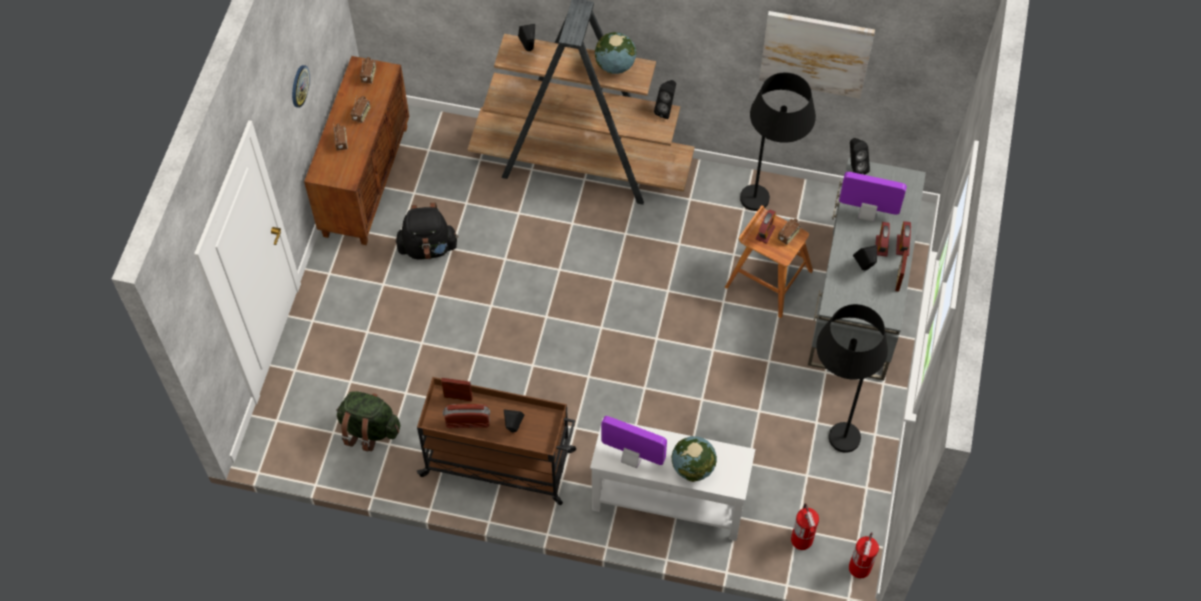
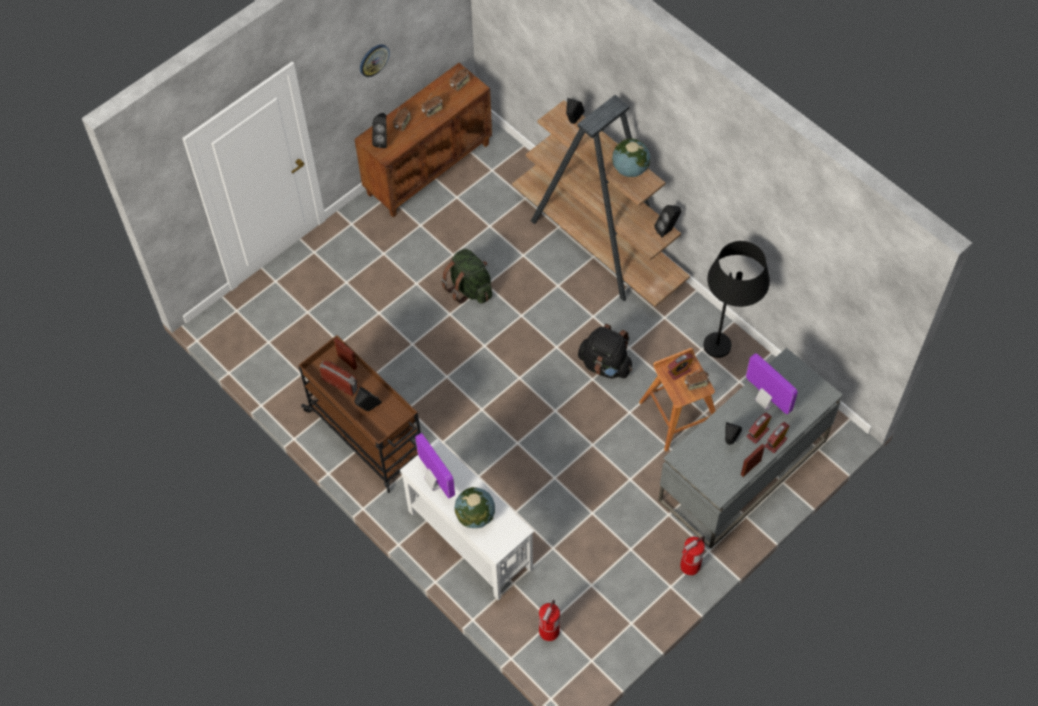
camera: 35 degrees right, 0 degrees up
(369, 429) = (294, 355): green backpack -> green backpack (469, 288)
(428, 247) = (436, 244): black backpack -> black backpack (605, 365)
(815, 53) = (787, 241): picture -> none
(830, 427) = (639, 559): black floor lamp -> none
(855, 168) = (785, 358): black speaker -> black speaker (382, 140)
(859, 568) = (577, 681): fire extinguisher -> fire extinguisher (690, 566)

